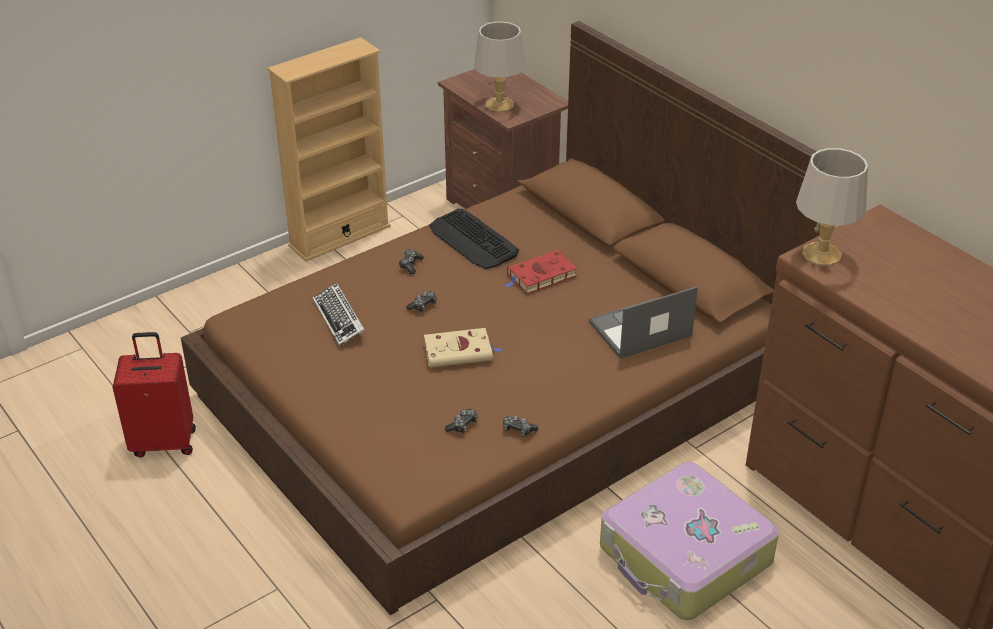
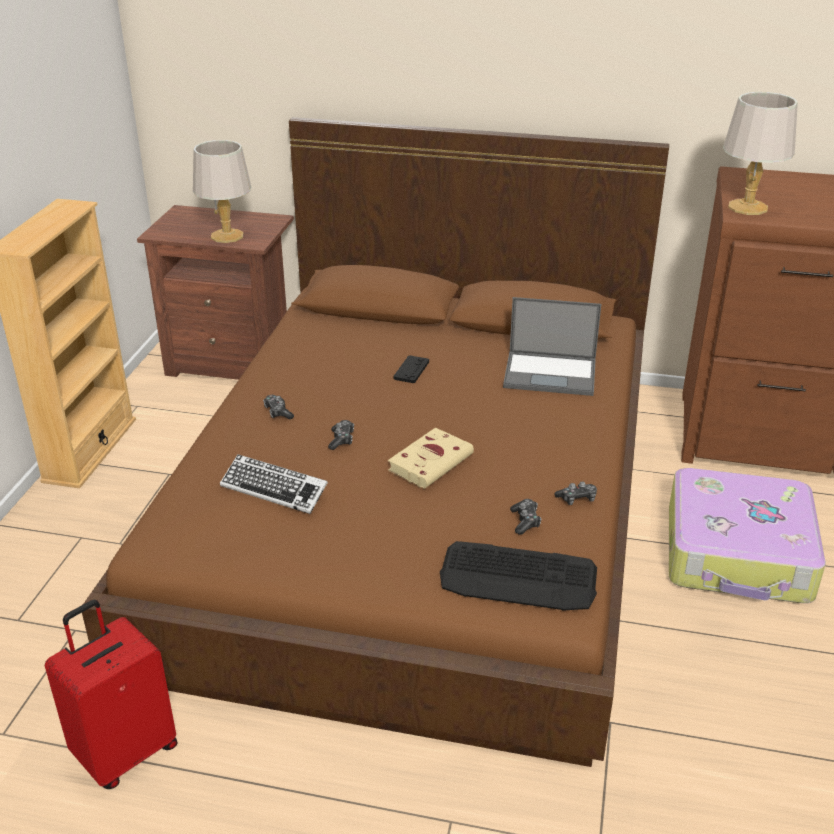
camera: 40 degrees left, 5 degrees down
(473, 240) = (309, 367): keyboard -> keyboard (518, 578)
(540, 276) = (411, 370): red book -> black game controller
(639, 329) = (551, 373): laptop -> laptop turned 105 degrees counterclockwise

